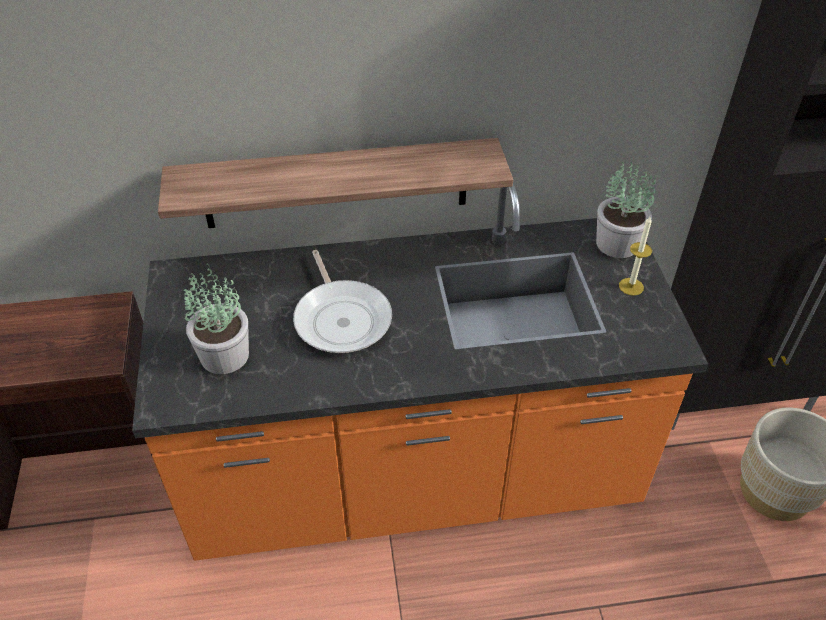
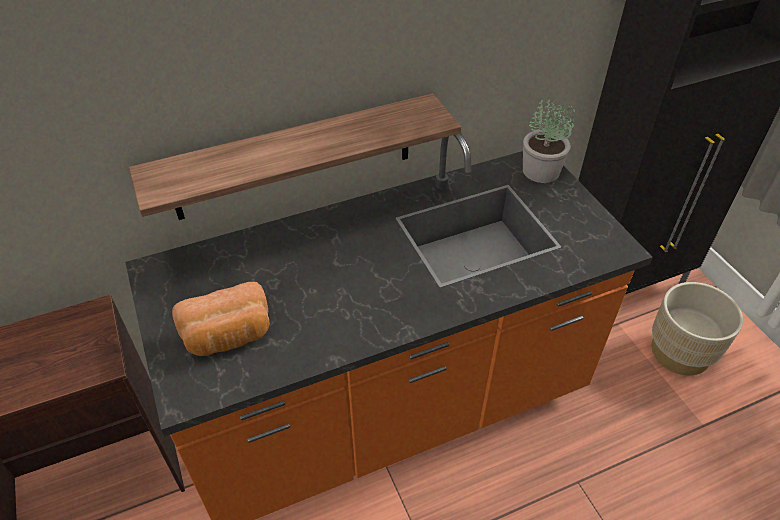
camera: 15 degrees left, 0 degrees up
(223, 355) = (228, 336): potted plant -> bread
(342, 318) = (329, 280): frying pan -> none
(631, 286) = (566, 204): candle -> none

